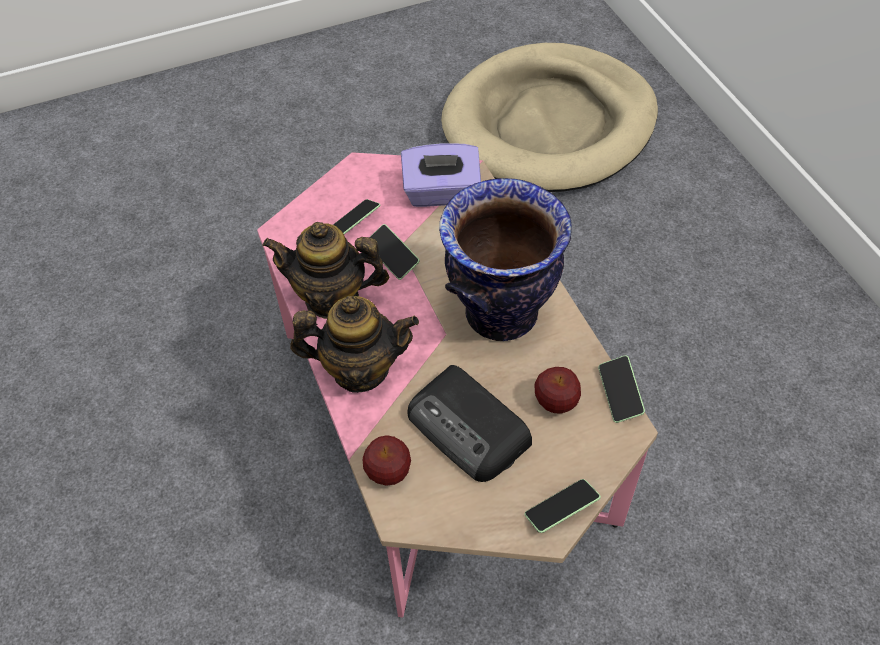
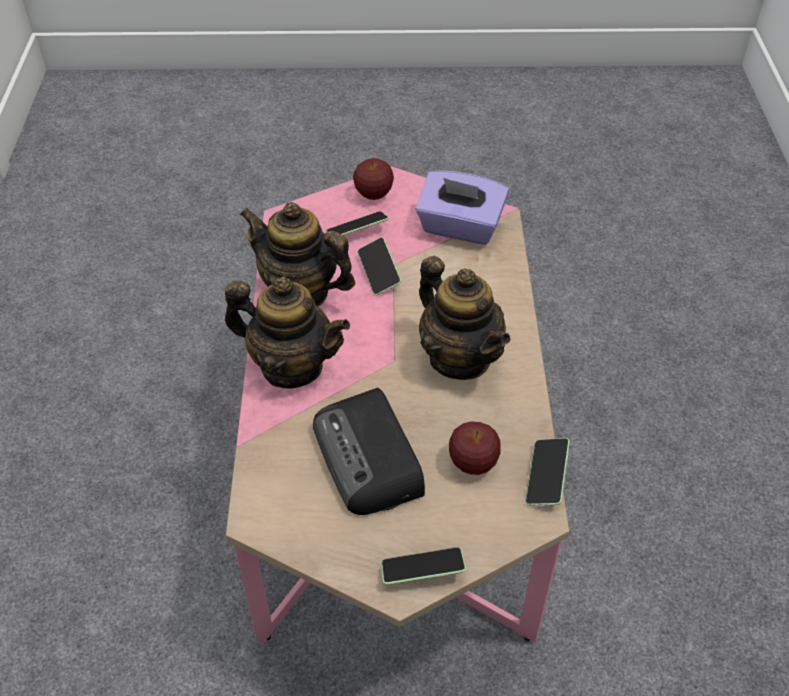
camera: 20 degrees right, 5 degrees down
(388, 472) = (267, 472): apple -> apple (374, 194)
(500, 313) = (459, 358): vase -> teapot
(549, 124) = (645, 214): beige dog bed -> none

